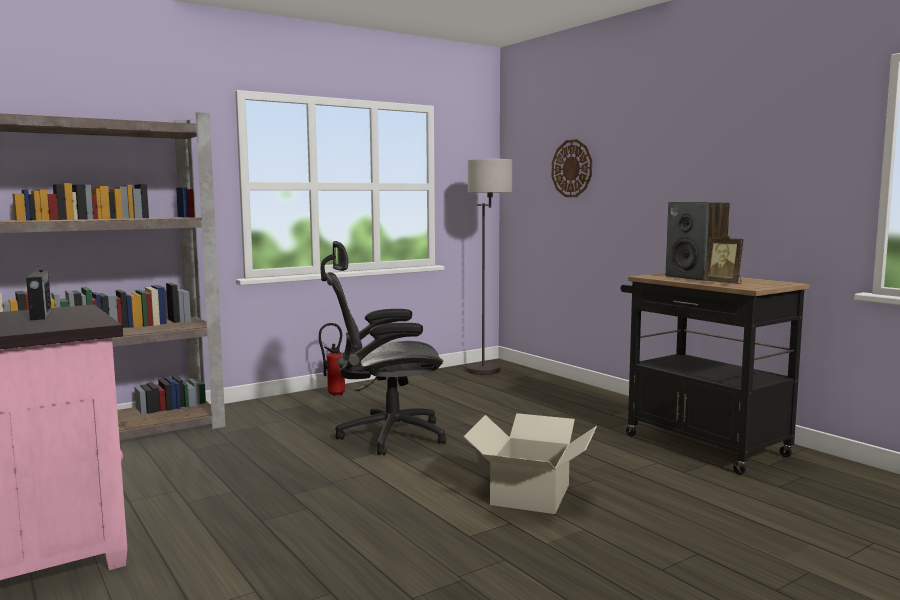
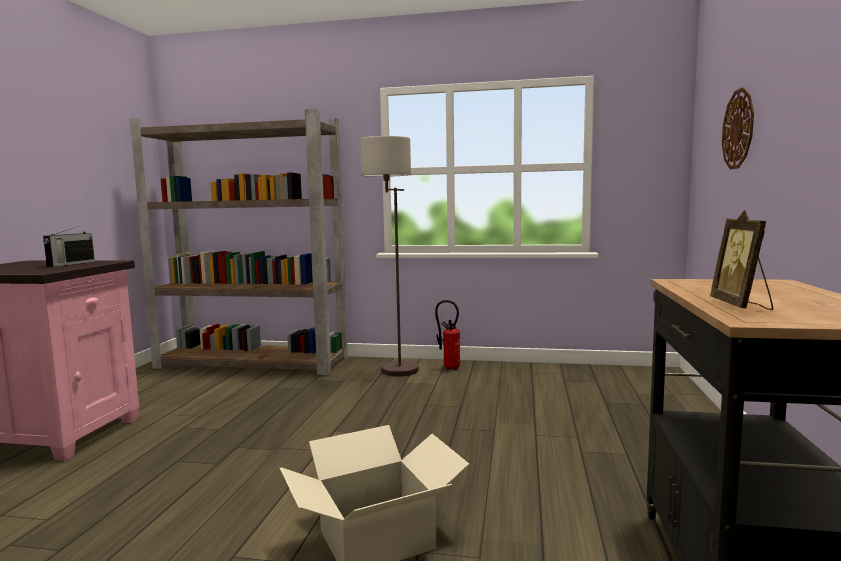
camera: 45 degrees right, 0 degrees up
(386, 436) = (402, 420): office chair -> none
(487, 373) = (632, 381): grey floor lamp -> grey floor lamp (394, 374)
(696, 277) = (753, 290): speaker -> none

